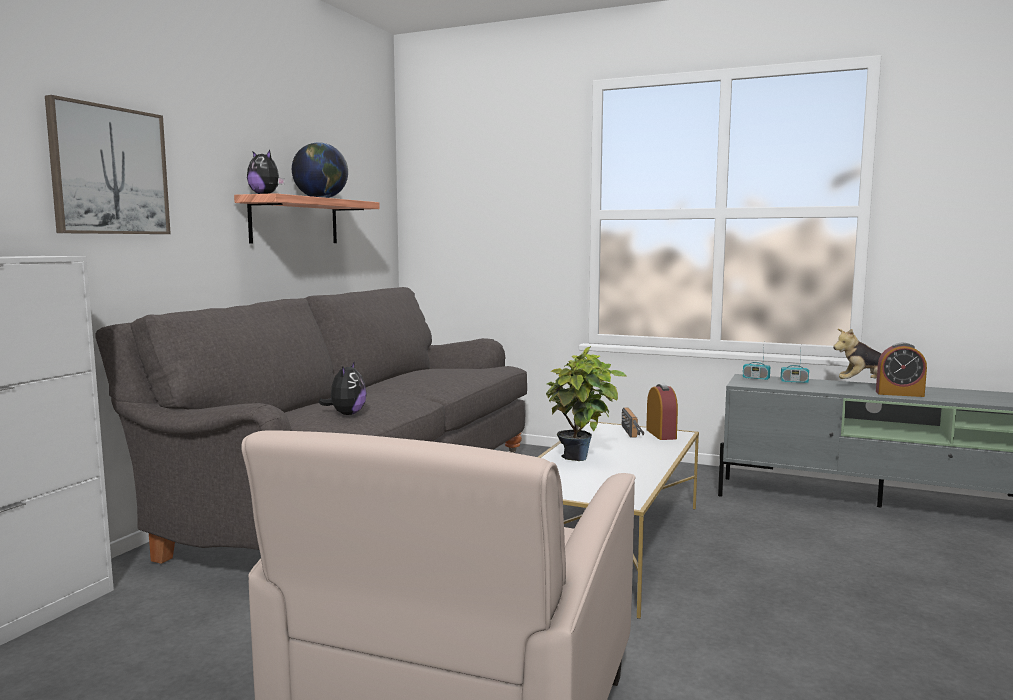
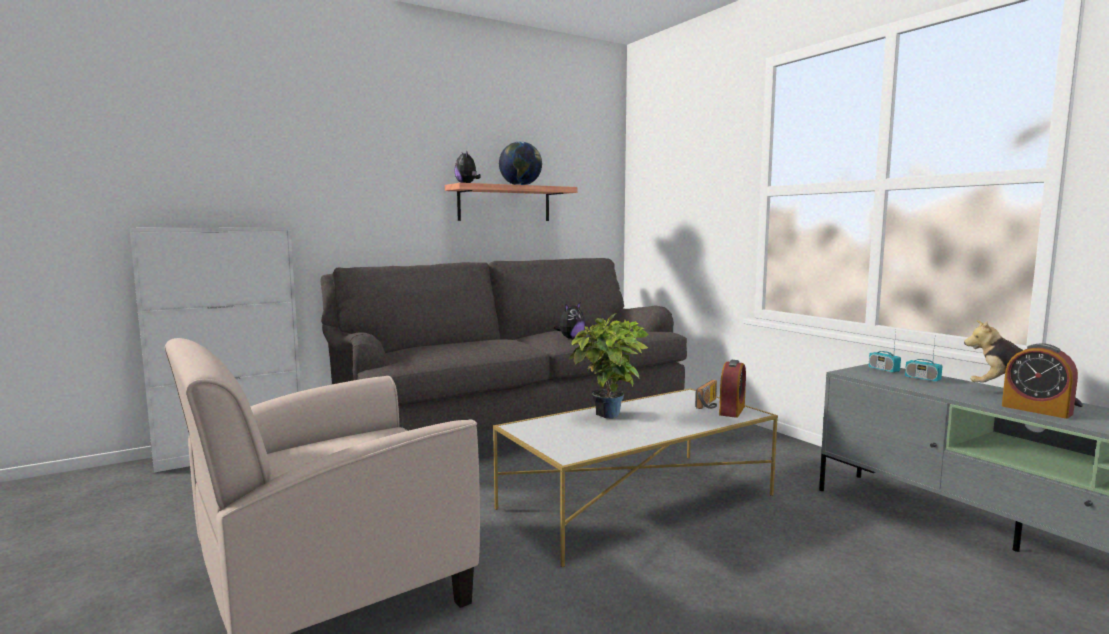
camera: 35 degrees right, 0 degrees up
(109, 170) = (338, 171): picture -> none
(346, 414) = (446, 350): plush toy -> plush toy (571, 338)

